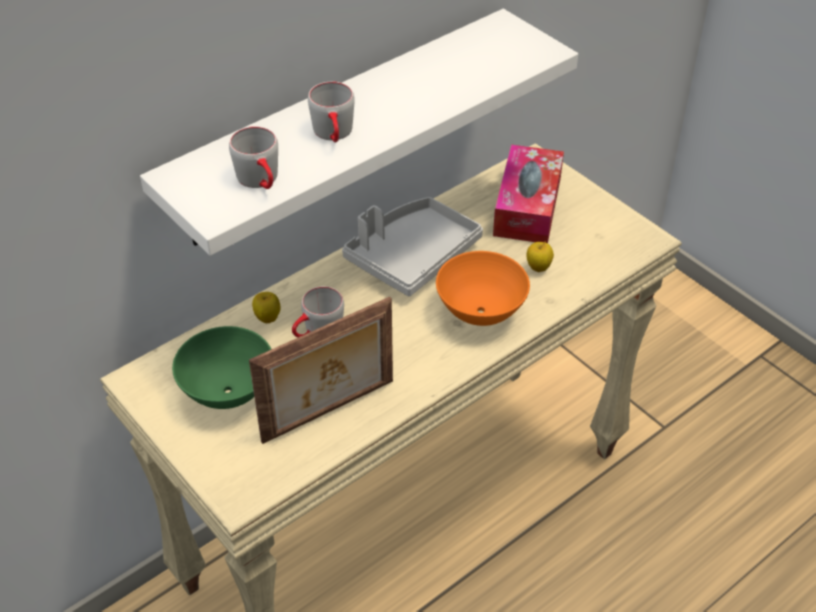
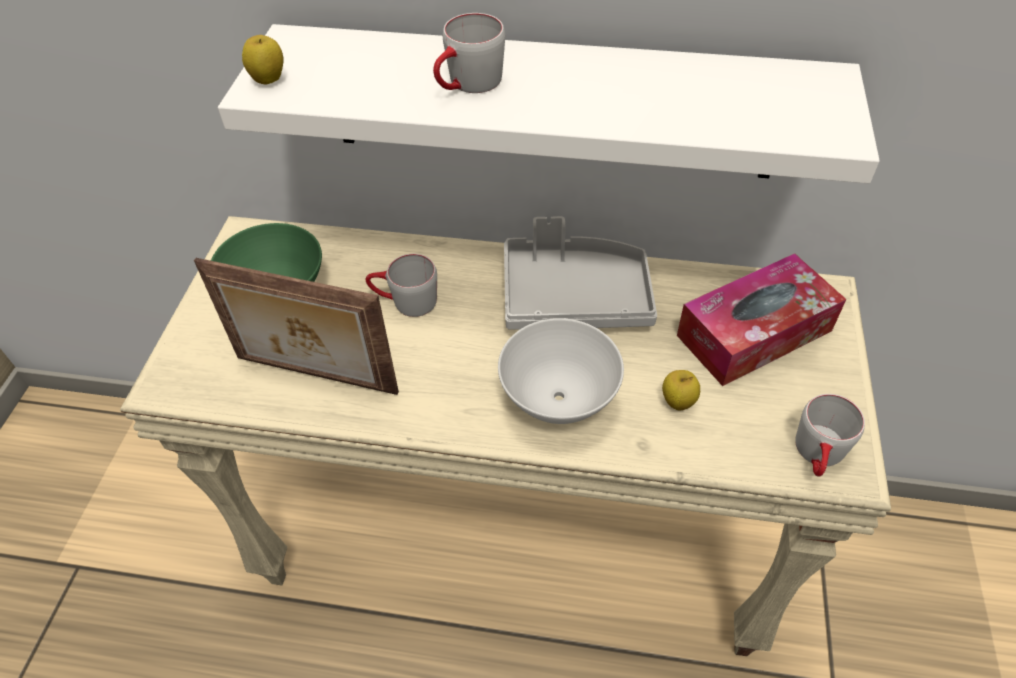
camera: 50 degrees right, 5 degrees up
(261, 181) = (339, 86): grey mug -> grey mug (818, 456)
(268, 318) = (388, 260): apple -> apple (269, 80)
(480, 314) = (557, 400): orange bowl -> white bowl

